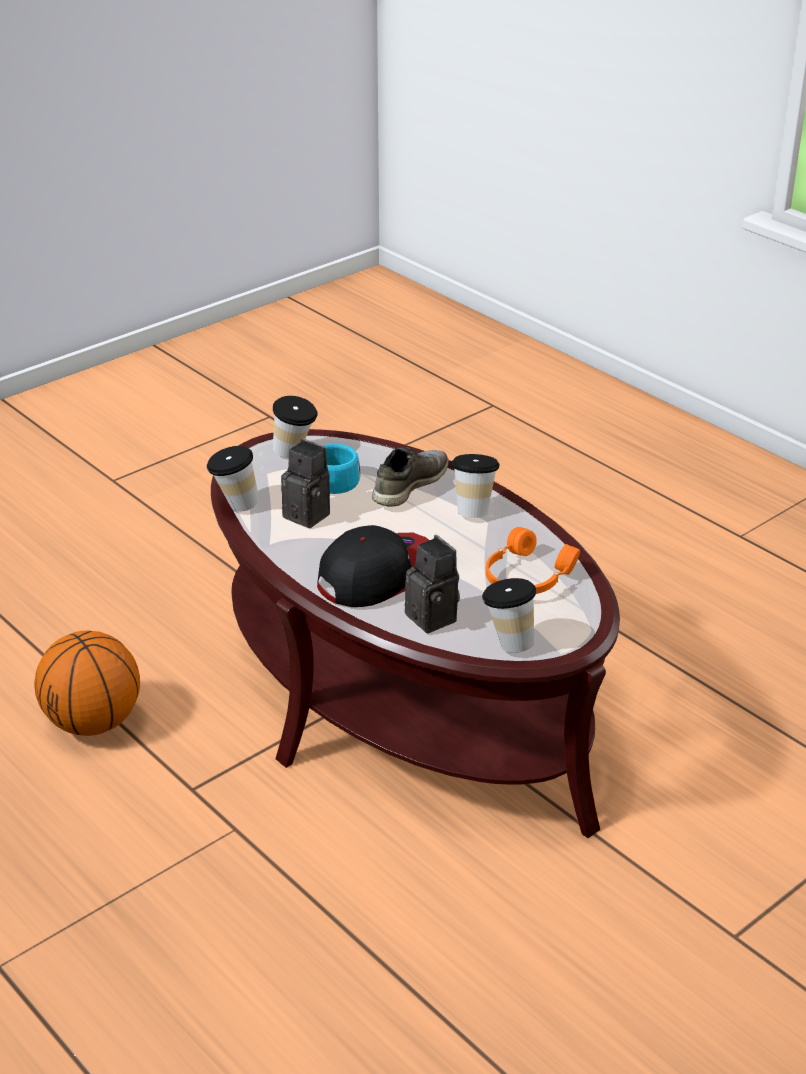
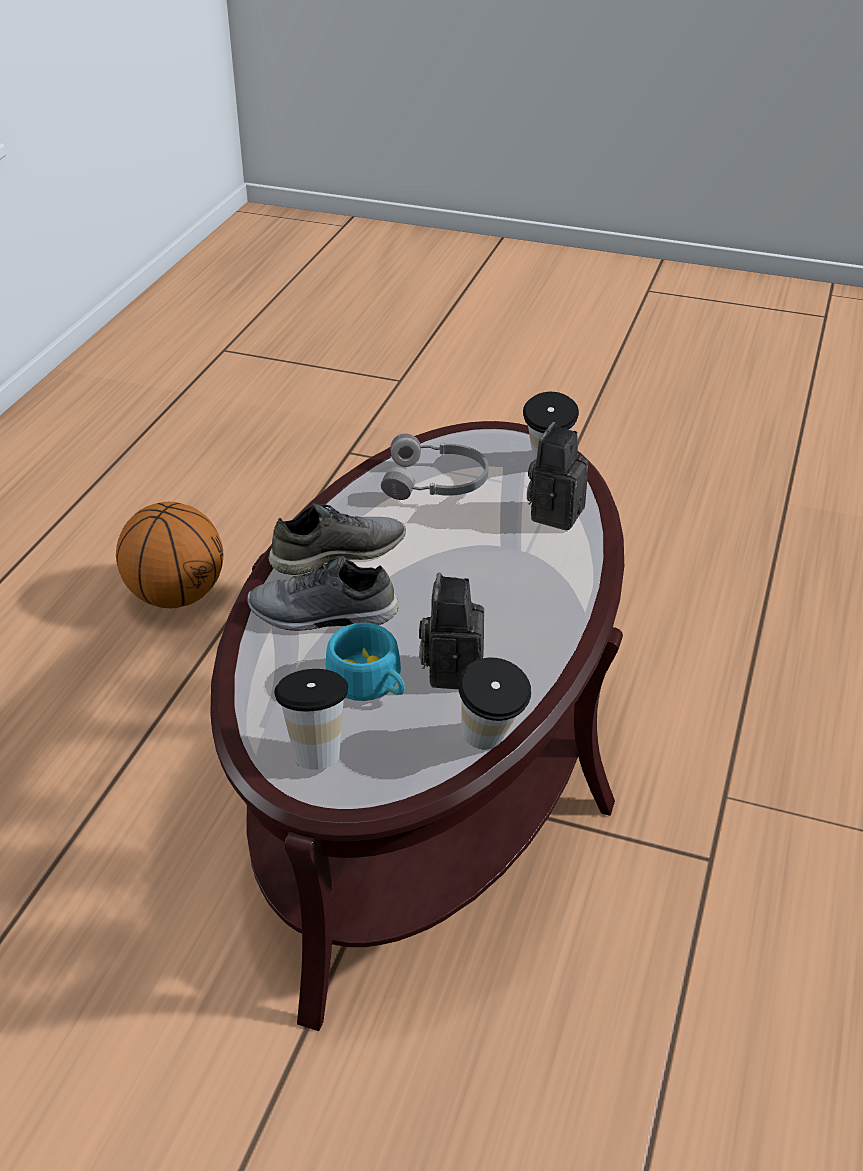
camera: 120 degrees left, 5 degrees up
(93, 722) = (706, 1022): basketball -> basketball (176, 596)
(379, 574) = (519, 571): cap -> none
(473, 510) = (337, 553): cup -> grey shoe
(526, 577) = (436, 483): orange headphones -> grey headphones

